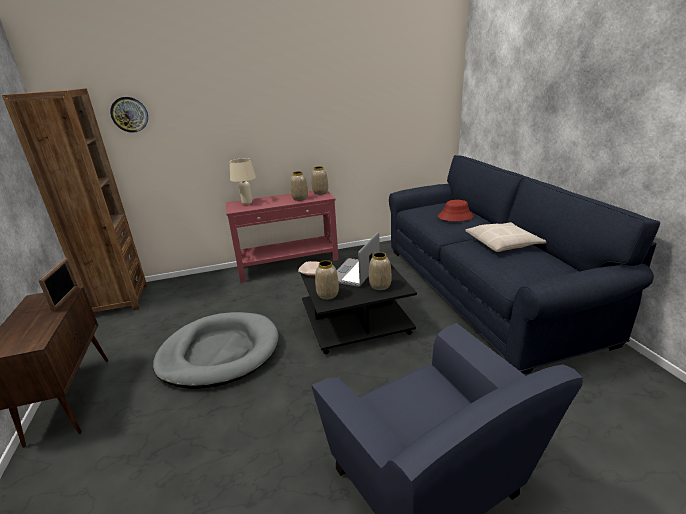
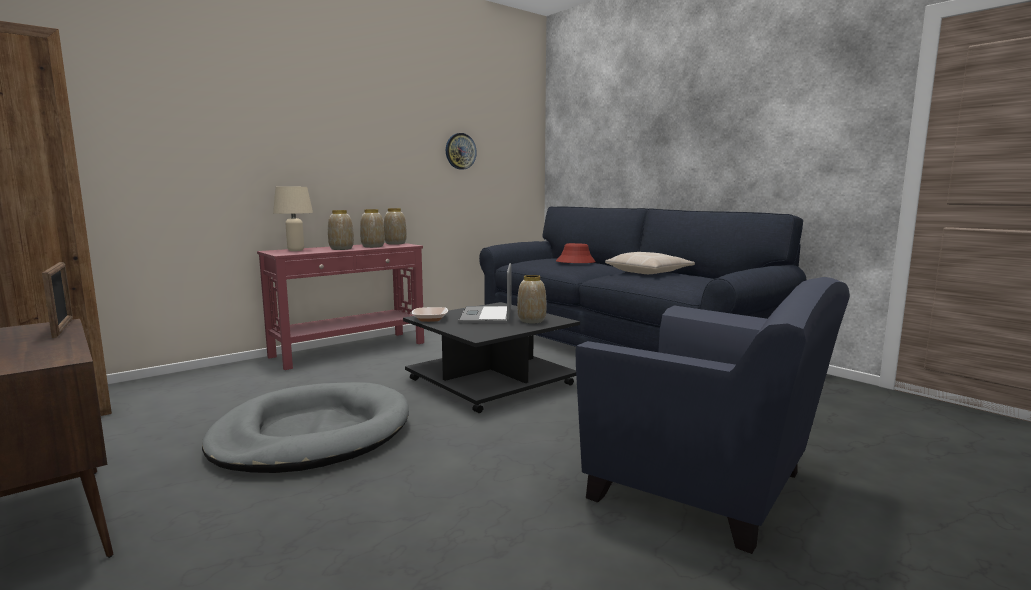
camera: 25 degrees left, 15 degrees down
(129, 114) = (119, 102): wall clock -> wall clock (460, 151)
(327, 295) = (472, 331): vase -> vase (341, 249)

